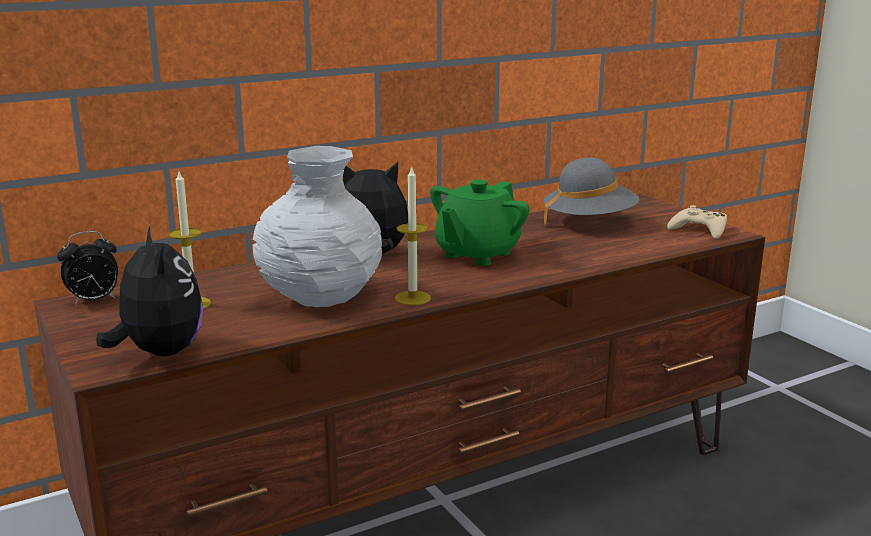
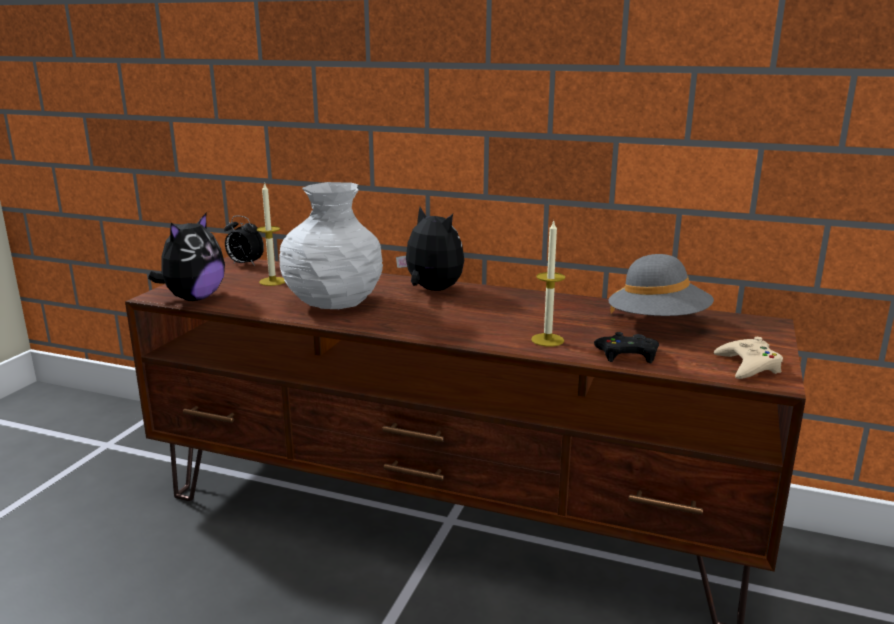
camera: 50 degrees right, 0 degrees up
(412, 298) = (373, 323): candle -> candle (547, 340)
(476, 254) = (496, 313): green teapot -> none
(632, 249) = (627, 355): none -> black game controller

